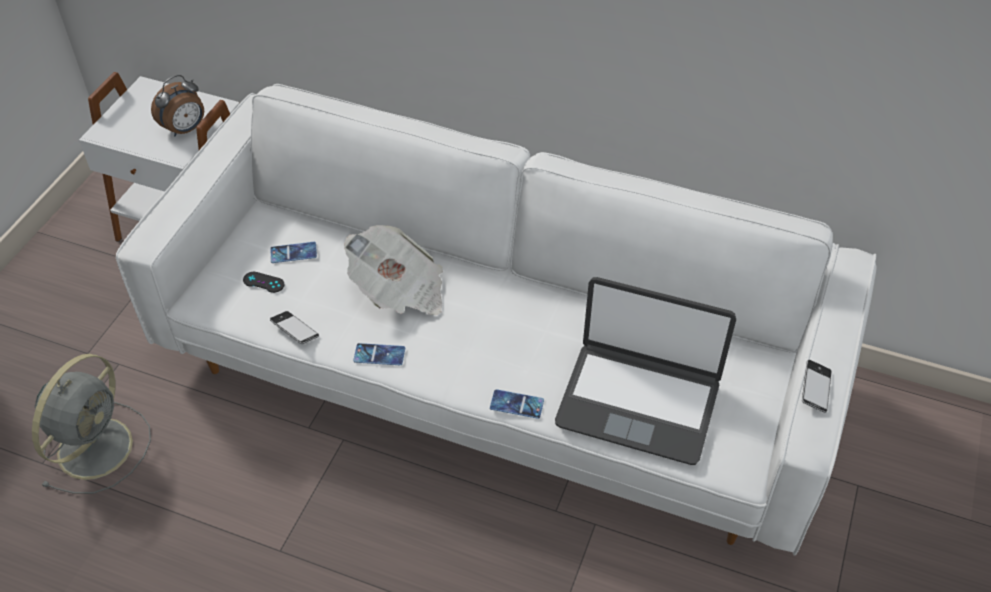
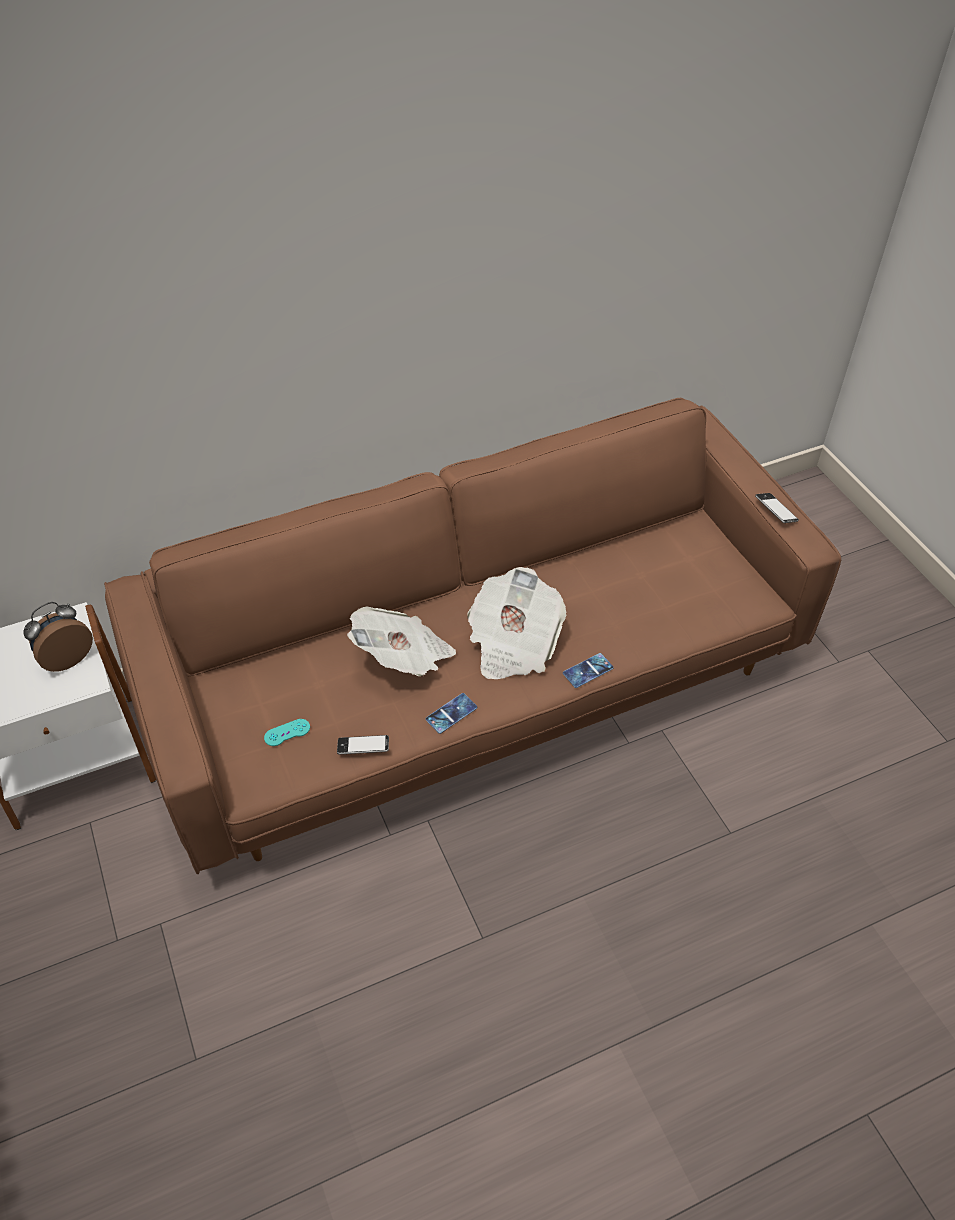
camera: 45 degrees left, 0 degrees up
(97, 445) = (229, 1000): grey fan -> none
(185, 129) = (66, 657): alarm clock -> alarm clock turned 135 degrees counterclockwise
(263, 282) = (287, 732): black game controller -> turquoise game controller
(293, 253) = (280, 692): phone -> none
(487, 340) = (513, 643): none -> newspaper
(496, 373) = (478, 684): white sofa -> brown sofa
(638, 402) = (657, 608): laptop -> none

